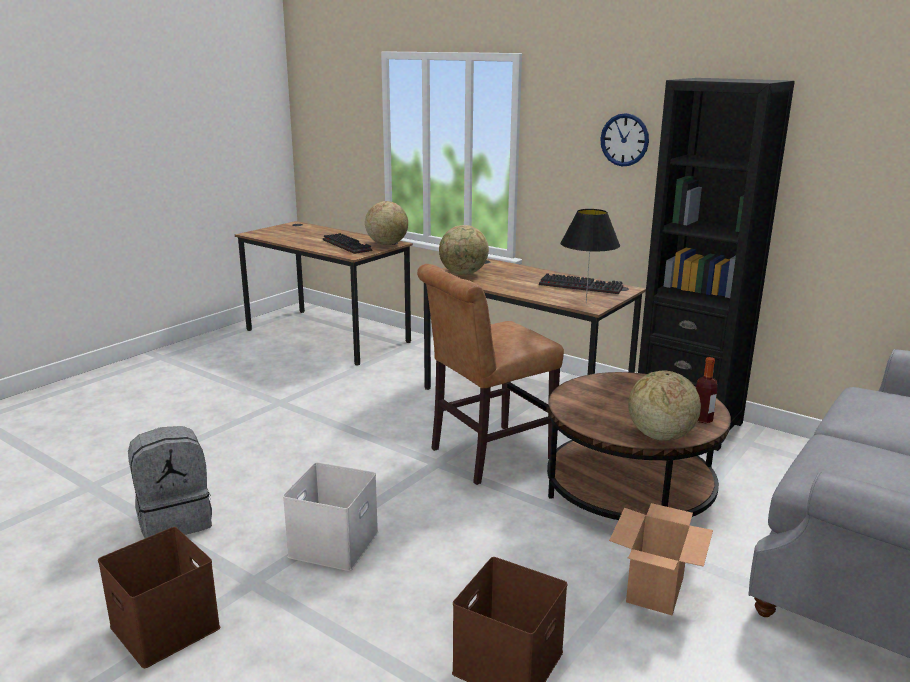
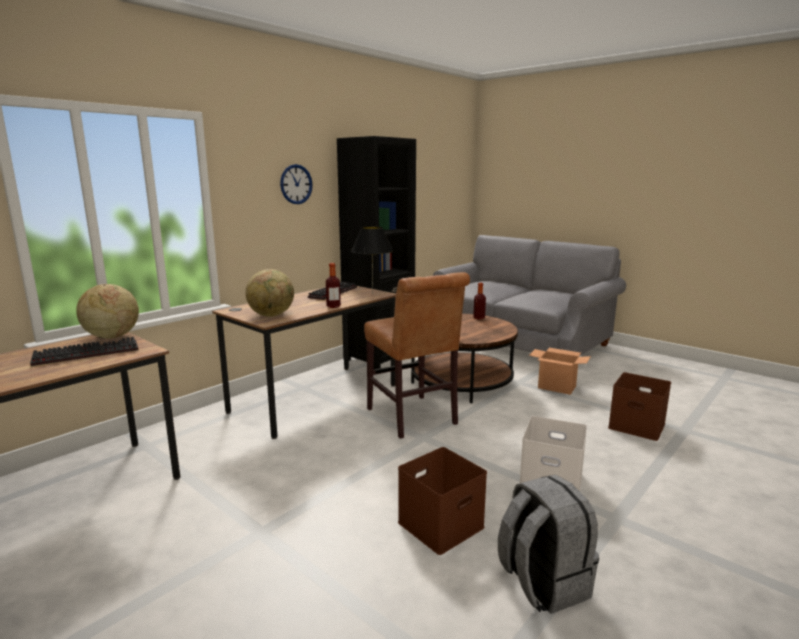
camera: 85 degrees left, 5 degrees down
(162, 627) = (699, 561): brown storage box -> brown storage box (440, 526)
(510, 291) = (333, 306): none -> bottle
(660, 436) = (502, 326): globe -> none

